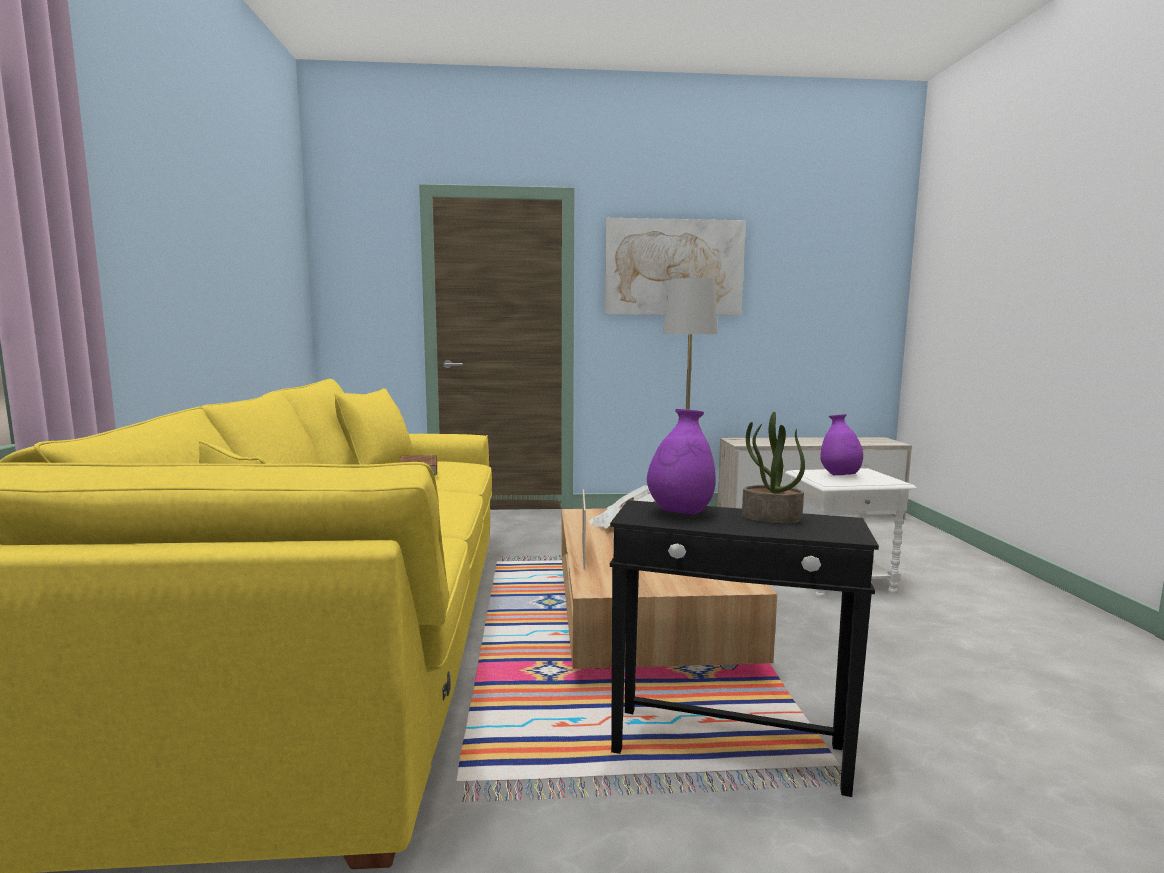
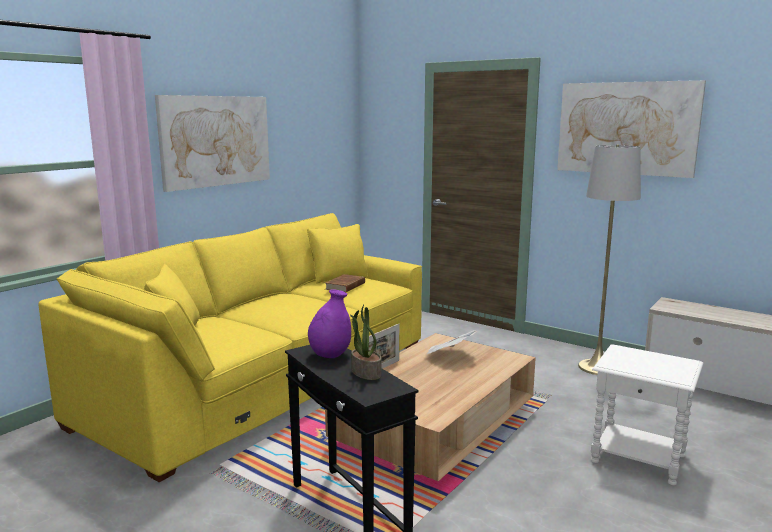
camera: 40 degrees right, 5 degrees up
(165, 242) = (216, 141): none -> picture
(840, 475) = (642, 360): purple vase -> none

